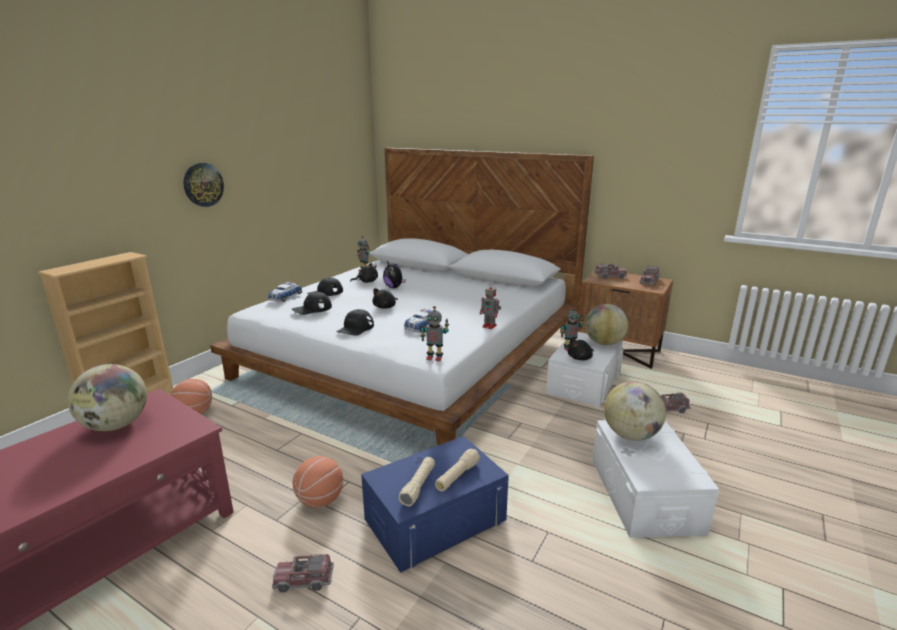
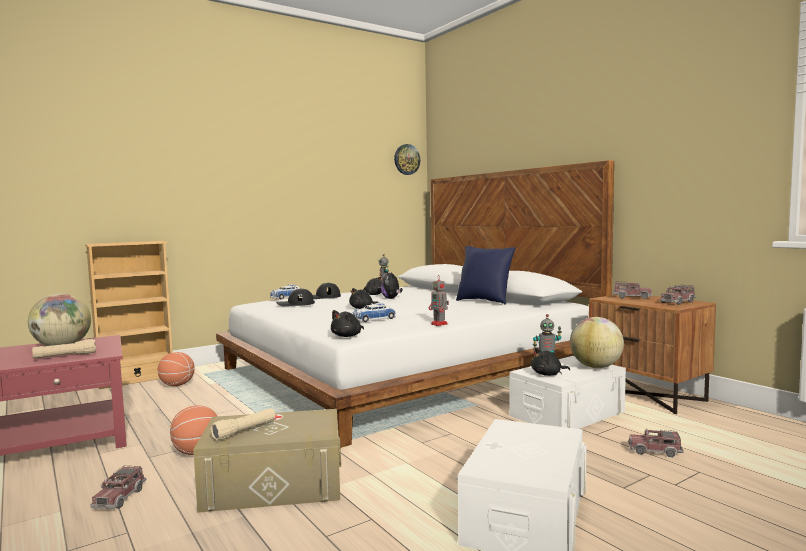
camera: 25 degrees right, 15 degrees down
(203, 184) = (237, 196): wall clock -> wall clock (406, 159)
(304, 580) = (119, 498): toy truck -> toy truck turned 105 degrees counterclockwise
(355, 328) = (312, 316): black cap -> none
(434, 358) = (347, 336): toy robot -> black plush toy
(435, 519) = (274, 484): blue storage box -> beige storage box
(457, 476) = (288, 431): beige flashlight -> beige flashlight (65, 356)
(482, 284) = (484, 301): none -> blue pillow
(631, 435) = (518, 434): globe -> none

